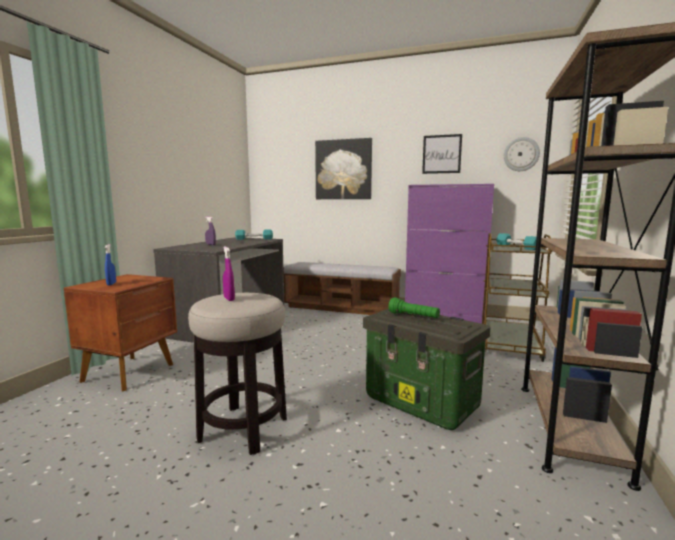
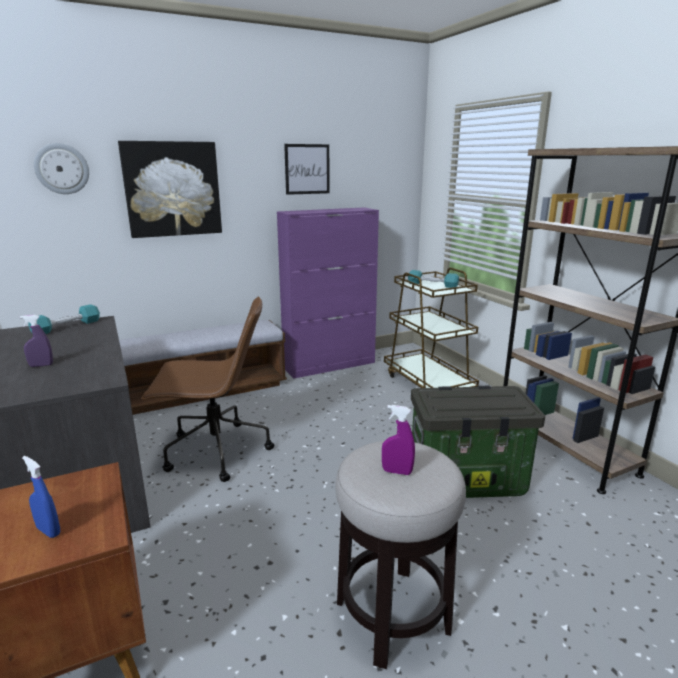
camera: 45 degrees left, 10 degrees up
(298, 332) = (215, 452): none -> brown office chair
(413, 316) = (461, 399): green flashlight -> none
(521, 154) = (386, 172): wall clock -> wall clock (62, 169)

